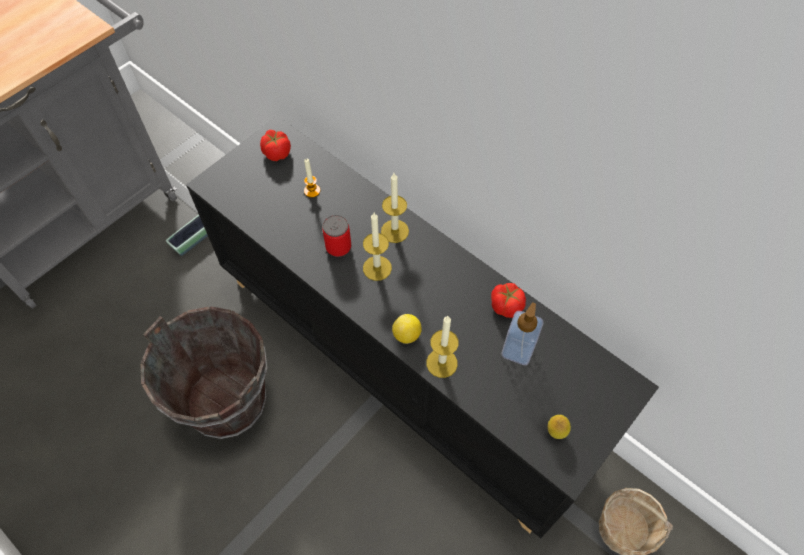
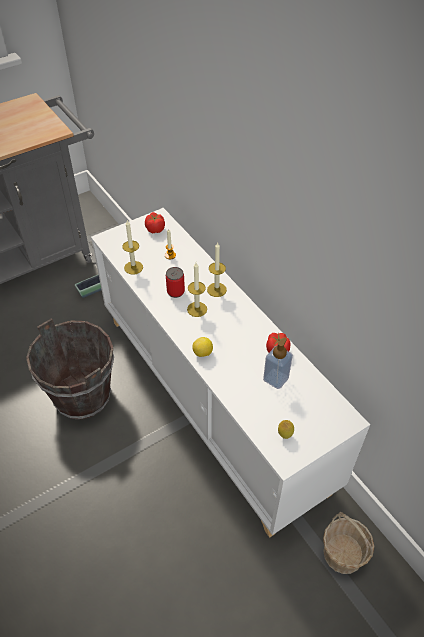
camera: 15 degrees right, 10 degrees down
(403, 363) = (212, 400): black cabinet -> white cabinet
(441, 363) = (220, 375): candle -> candle (133, 267)

